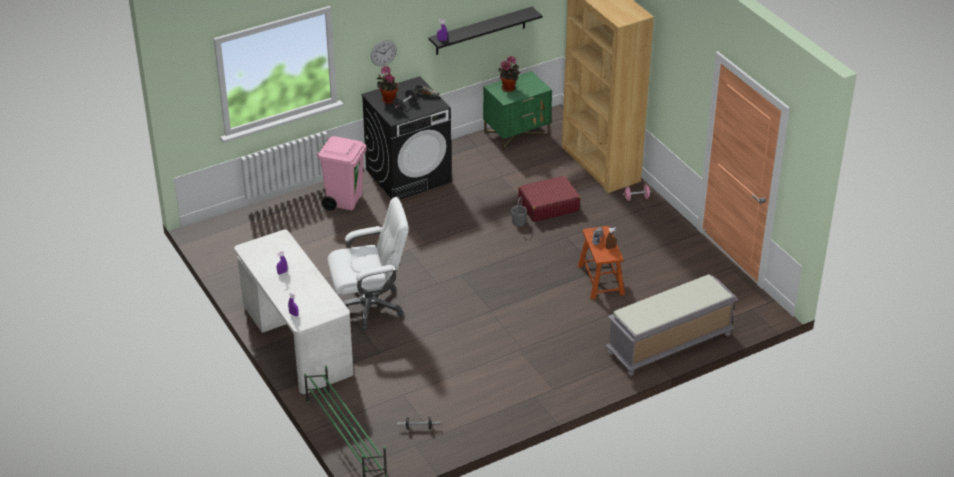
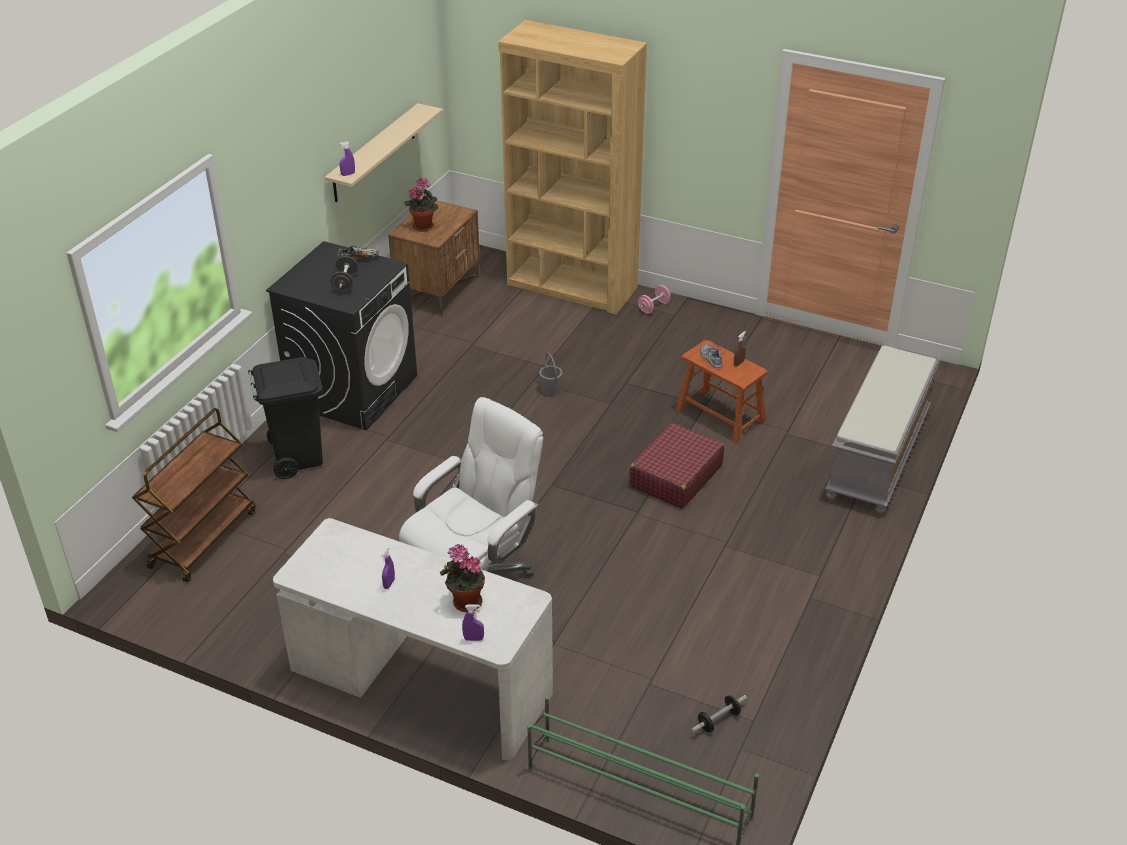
camera: 35 degrees left, 0 degrees up
(261, 223) = (203, 538): none -> brown cart
(344, 200) = (297, 457): pink trash can -> black trash can
(383, 53) = (280, 216): wall clock -> none
(388, 99) = (312, 283): potted plant -> potted plant (464, 602)
(480, 31) = (374, 153): black shelf -> beige shelf
(517, 134) = (438, 289): green nightstand -> brown nightstand
(548, 206) = (565, 356): red suitcase -> red suitcase (675, 476)

